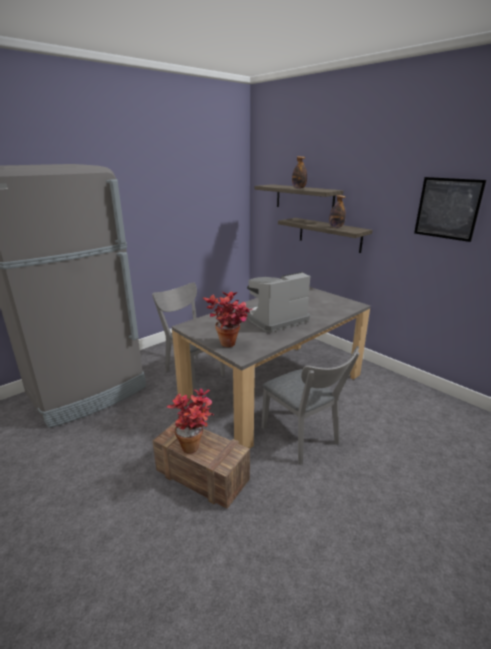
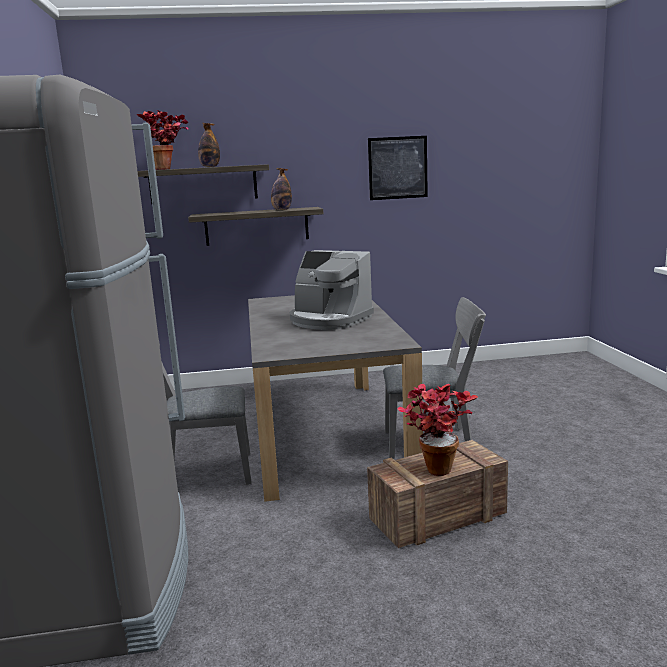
camera: 55 degrees left, 10 degrees down
(230, 346) = (366, 344): potted plant -> potted plant (168, 169)
(275, 319) = (329, 320): coffee machine -> coffee machine turned 60 degrees counterclockwise

